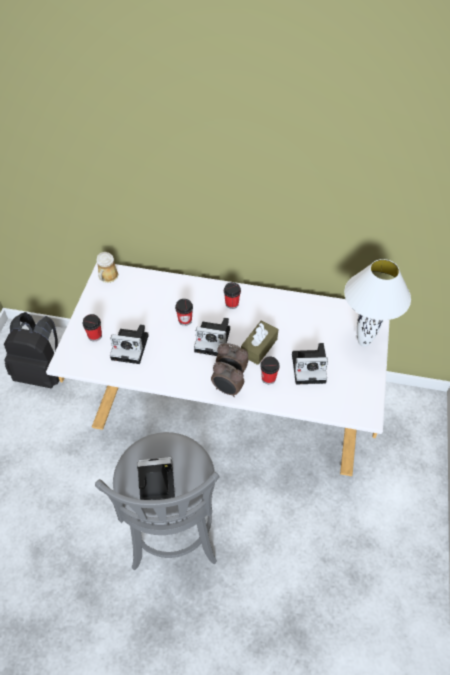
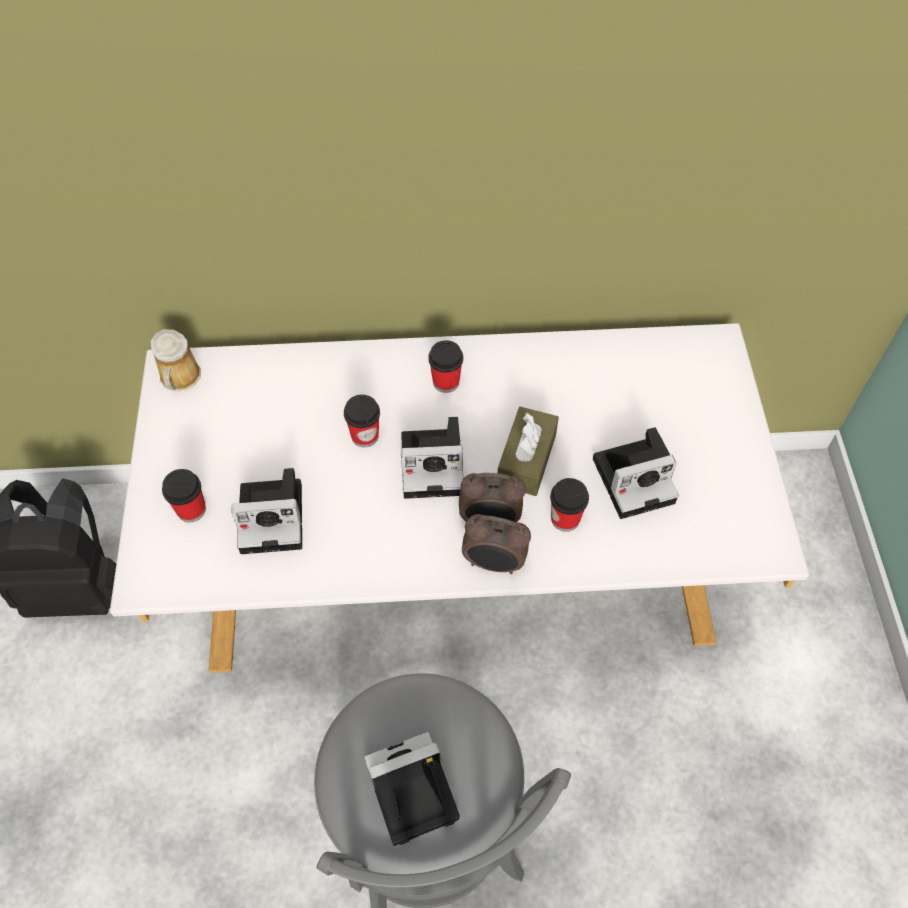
camera: 15 degrees left, 5 degrees up
(363, 342) = (716, 406): white table lamp -> none

